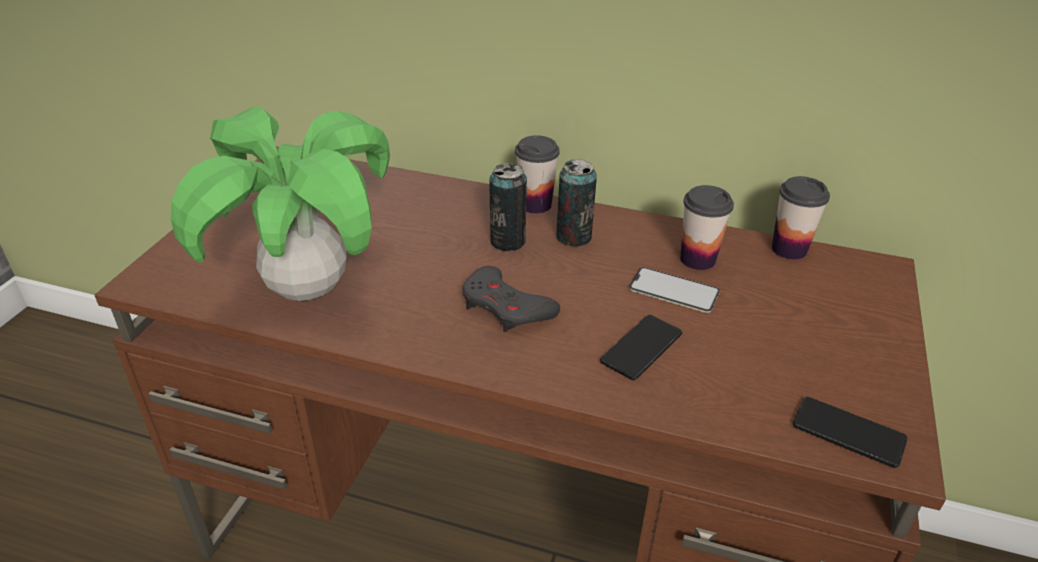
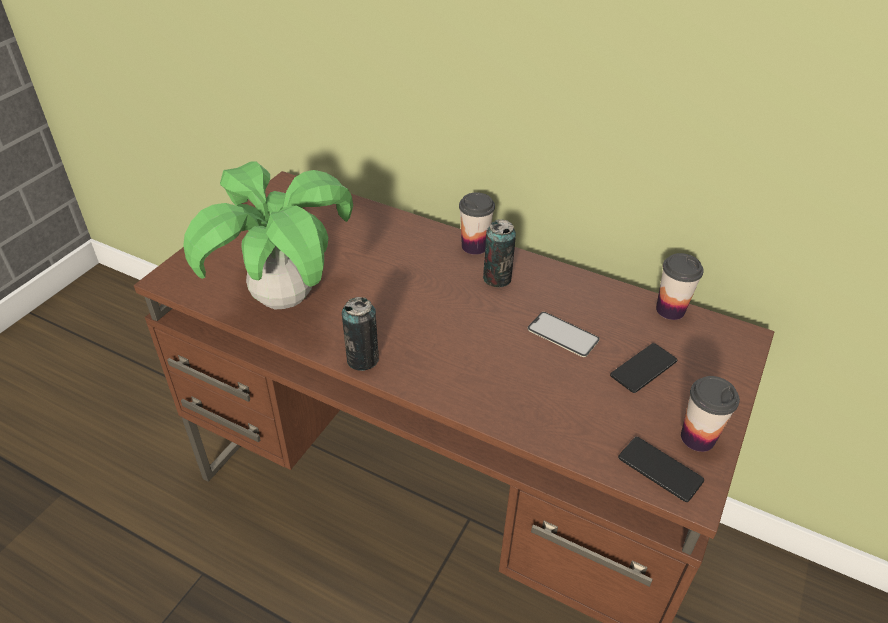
camera: 10 degrees right, 5 degrees up
(506, 307) = (428, 332): grey game controller -> none
(507, 241) = (444, 276): can -> can (362, 359)
(641, 348) = (522, 379): phone -> phone (643, 368)
(697, 259) = (591, 310): cup -> cup (697, 438)

